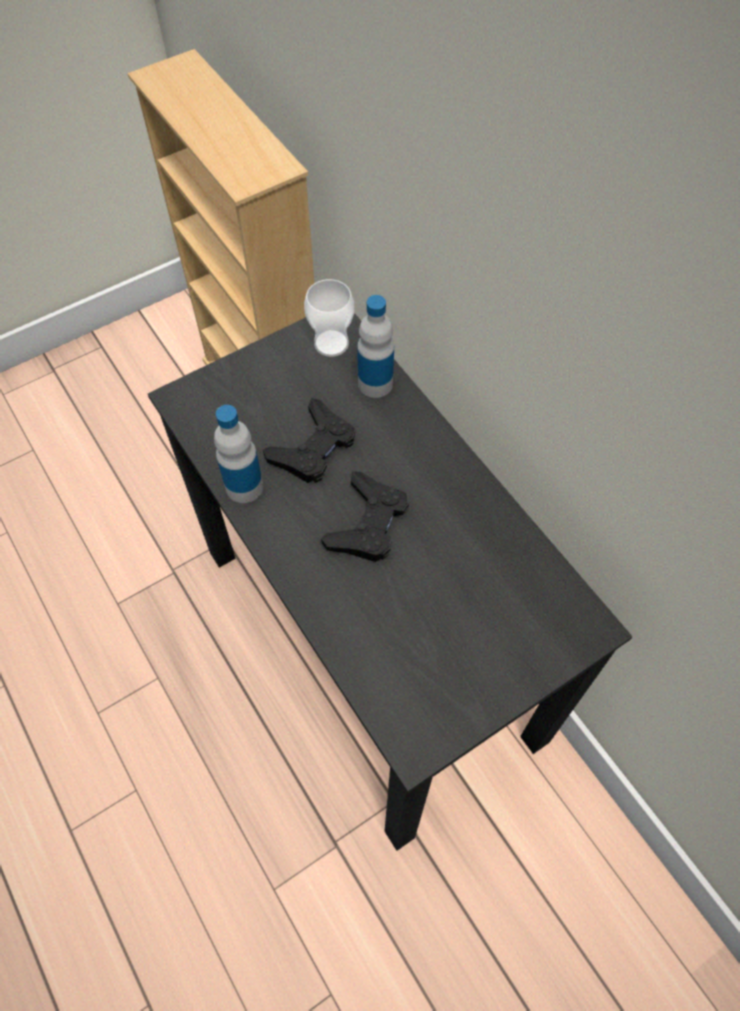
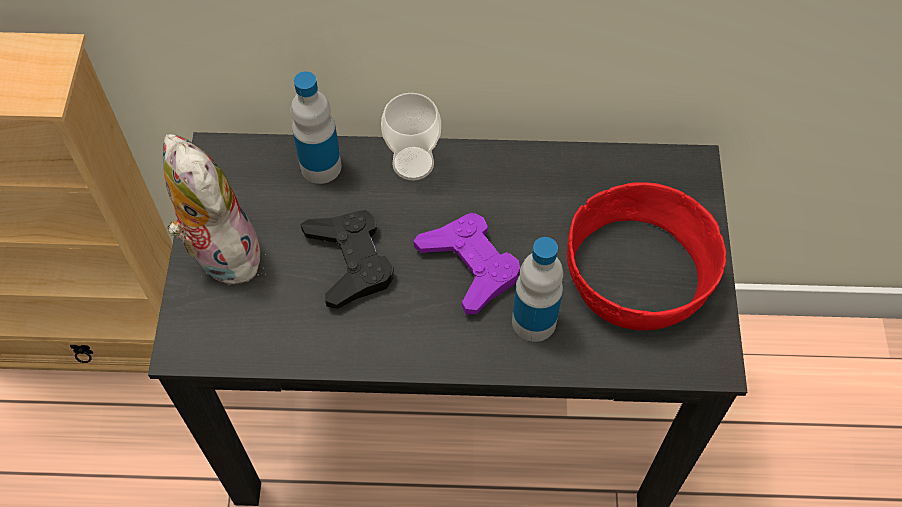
camera: 55 degrees left, 0 degrees up
(244, 487) = (345, 346): bottle -> bottle (534, 321)
(262, 371) = (219, 251): none -> plush toy
(331, 343) = (240, 173): cup -> cup (413, 163)
(368, 523) = (470, 266): black game controller -> purple game controller
(454, 645) = (640, 274): none -> red bowl

